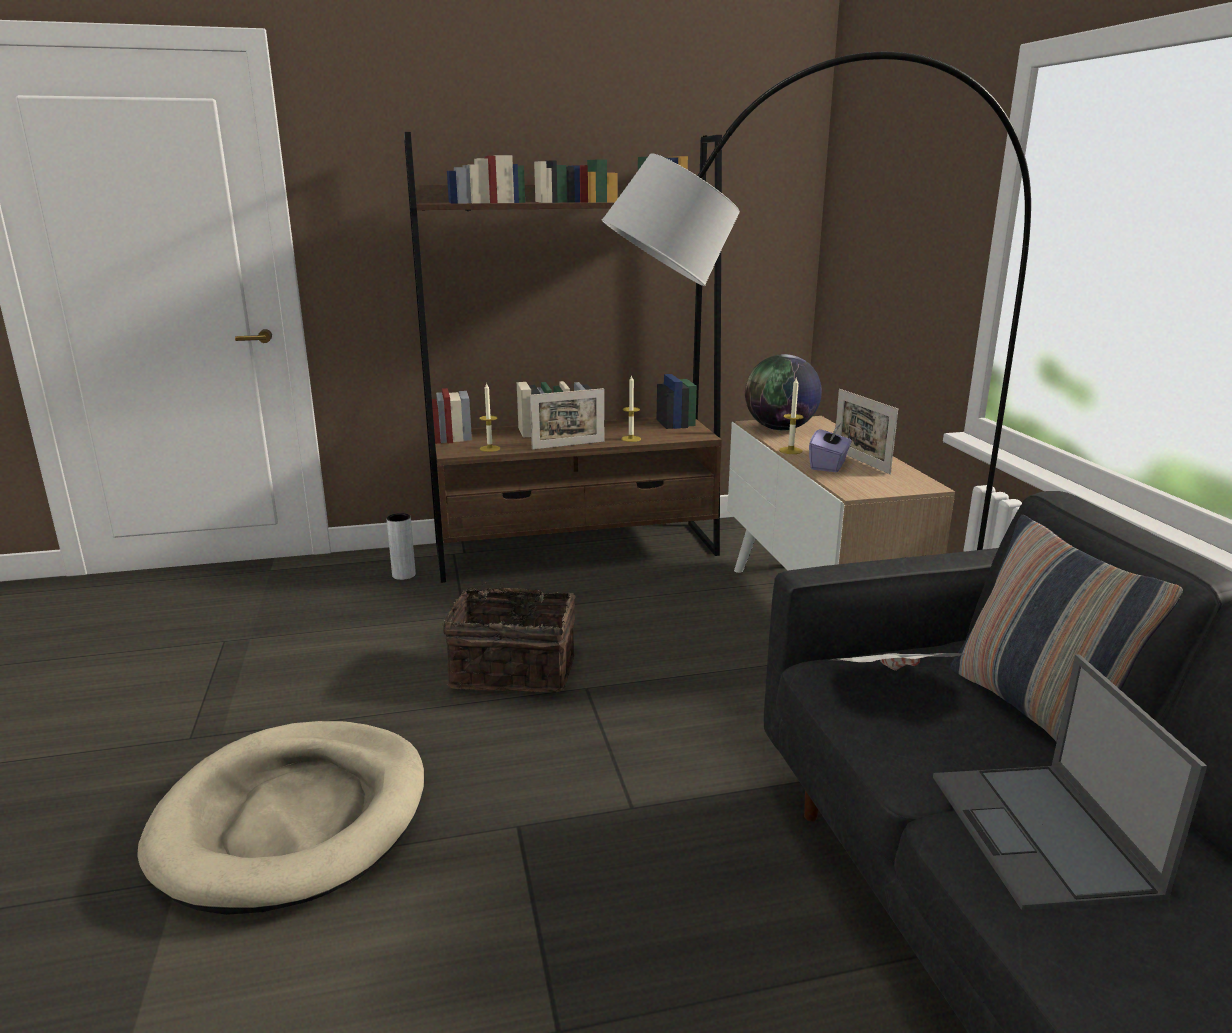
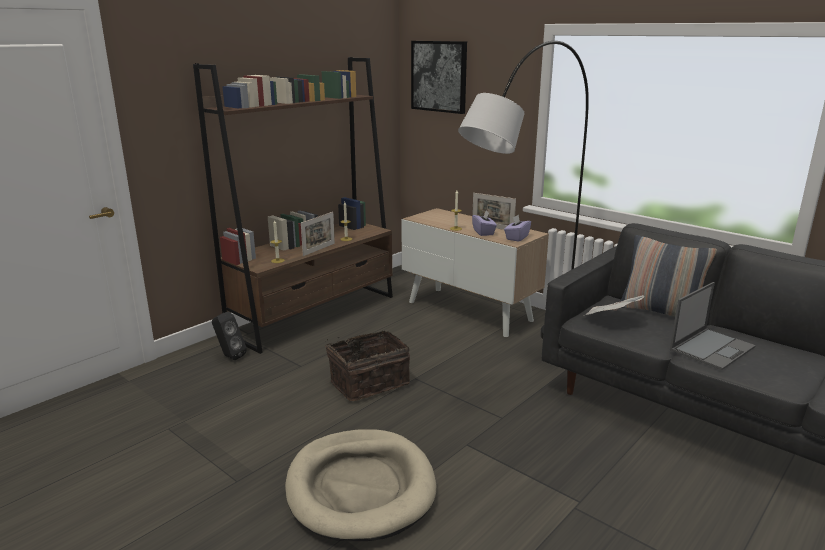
camera: 35 degrees left, 0 degrees up
(404, 575) = (229, 356): grey vase -> black speaker
(780, 429) = (431, 218): globe -> none
(868, 173) = (439, 76): none -> picture
(874, 485) = (516, 237): none -> purple tissue box
(1043, 835) = (712, 348): laptop -> laptop turned 90 degrees counterclockwise

